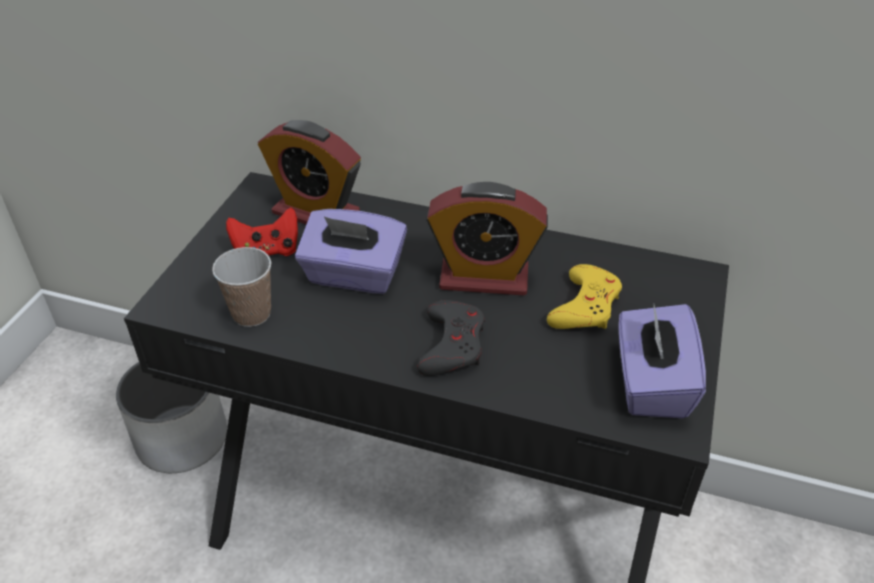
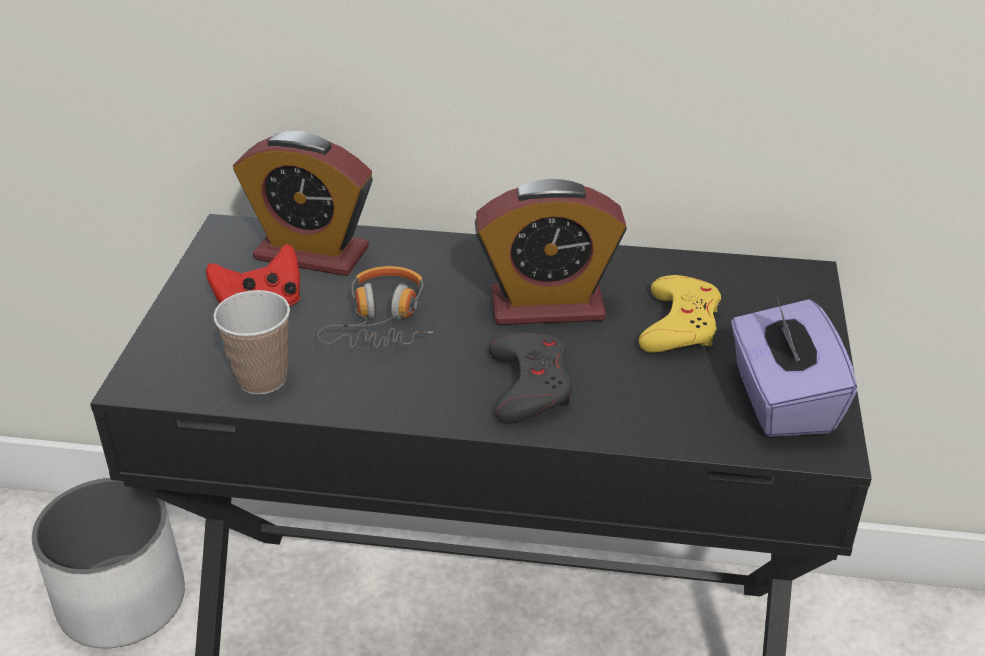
camera: 10 degrees left, 5 degrees down
(353, 275) = (382, 320): purple tissue box -> headphones

